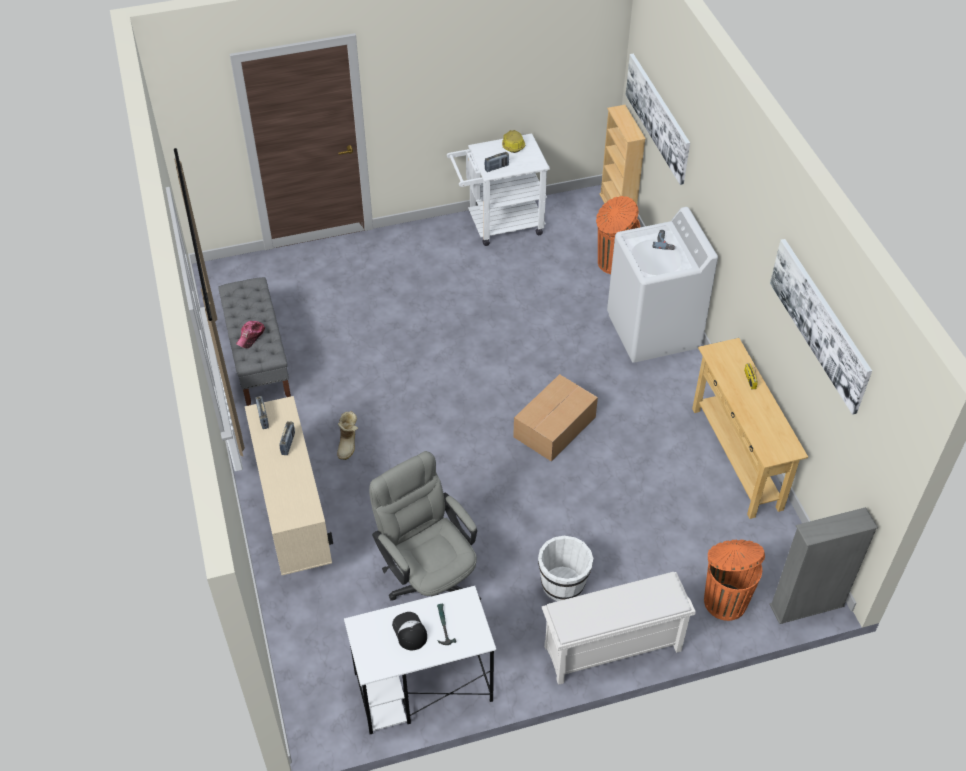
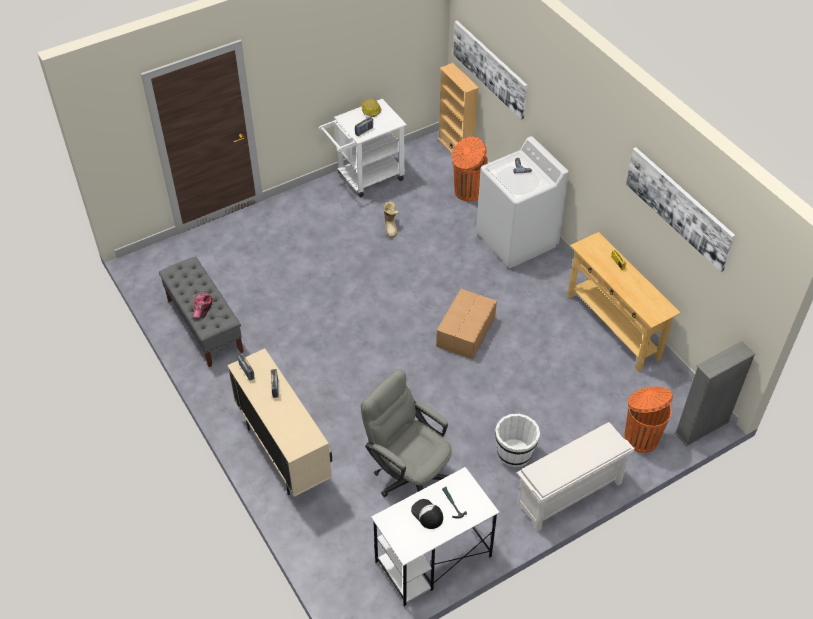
camera: 15 degrees left, 0 degrees up
(348, 444) = (305, 380): boot -> boot (391, 227)

